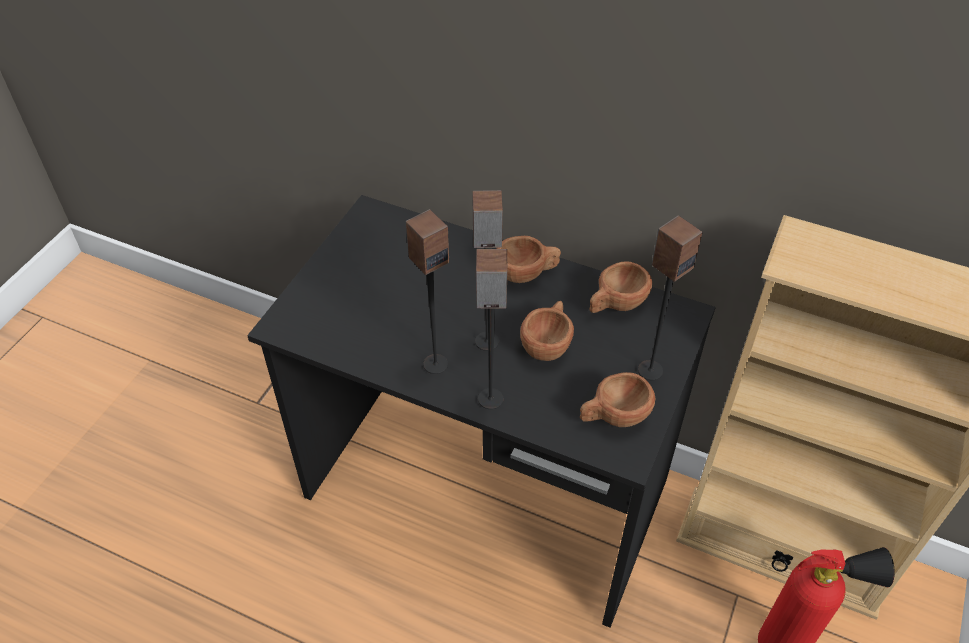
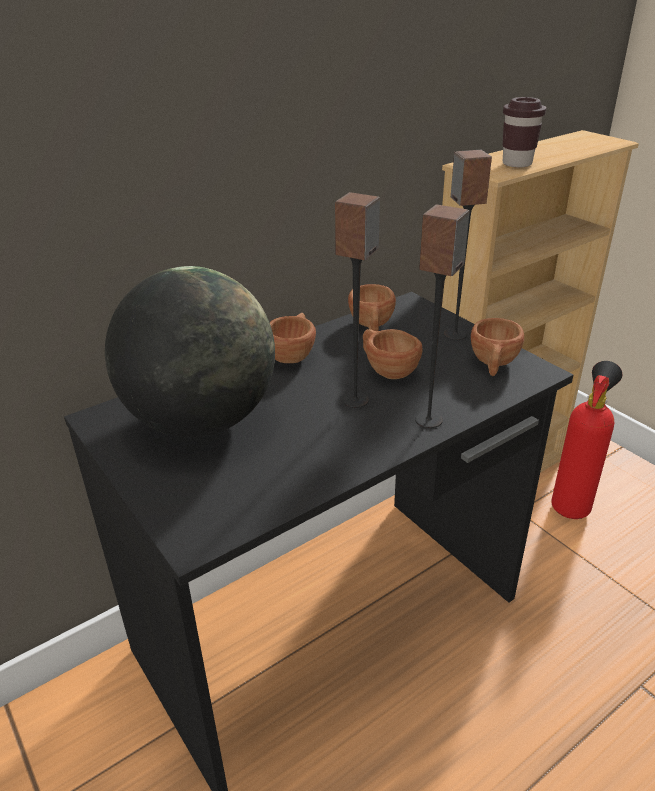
camera: 60 degrees left, 15 degrees down
(400, 266) = (202, 421): none -> globe
(435, 363) = (357, 439): speaker -> none
(839, 271) = (517, 163): none -> brown cup

